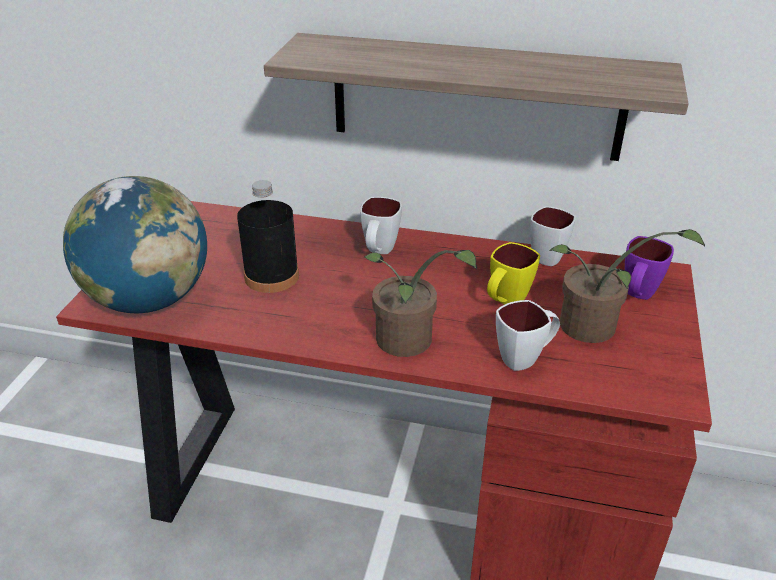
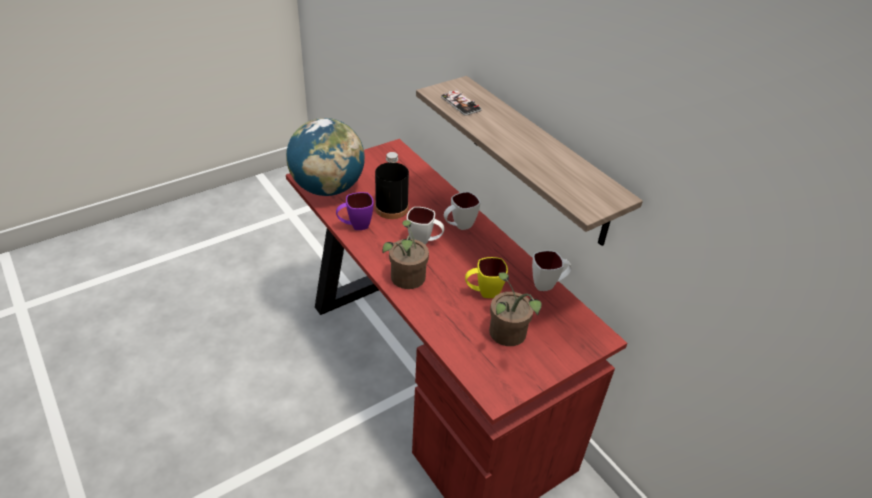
camera: 40 degrees right, 5 degrees up
(346, 57) = (460, 104): none -> phone
(525, 358) = (450, 325): white mug -> white mug (425, 241)
(637, 296) = (562, 337): purple mug -> purple mug (355, 226)

